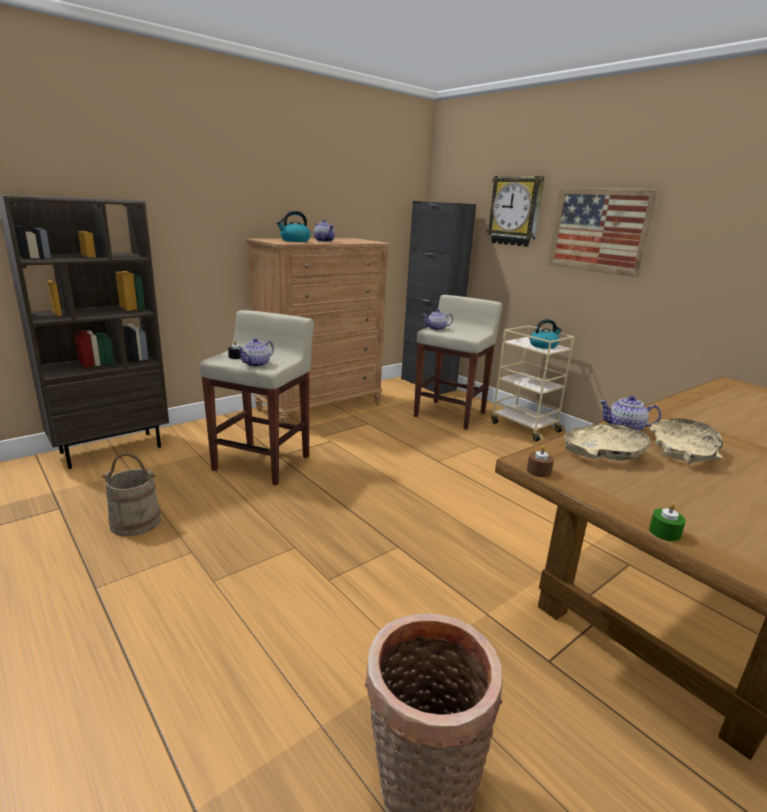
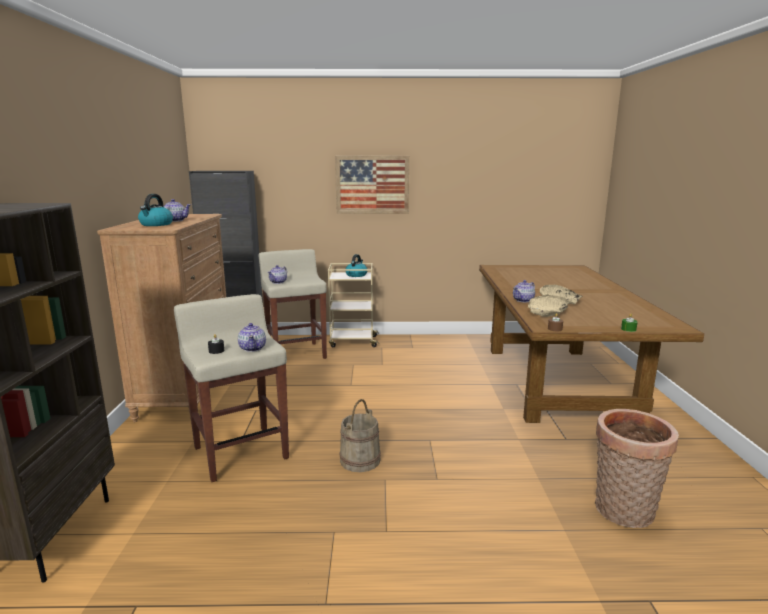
camera: 50 degrees left, 5 degrees down
(136, 522) = (243, 553): beige bucket -> beige bucket (359, 460)
(515, 211) = (295, 174): wall clock -> none

